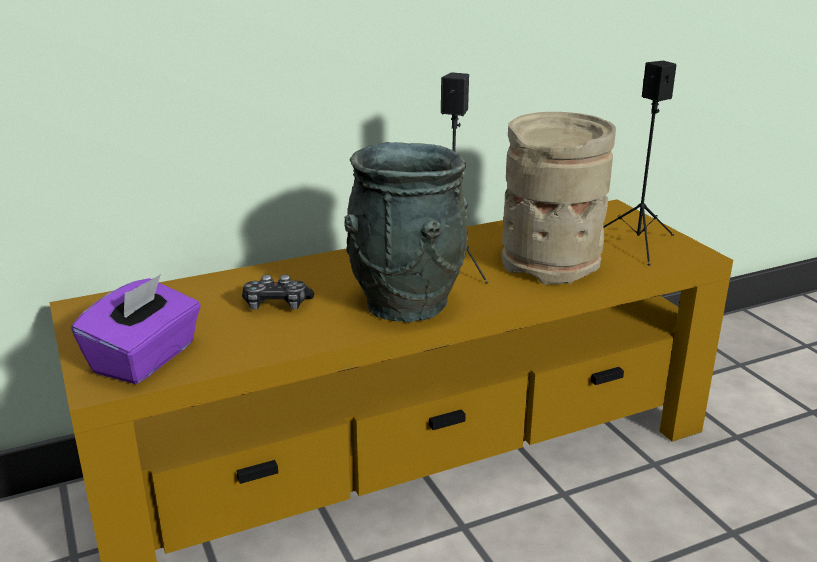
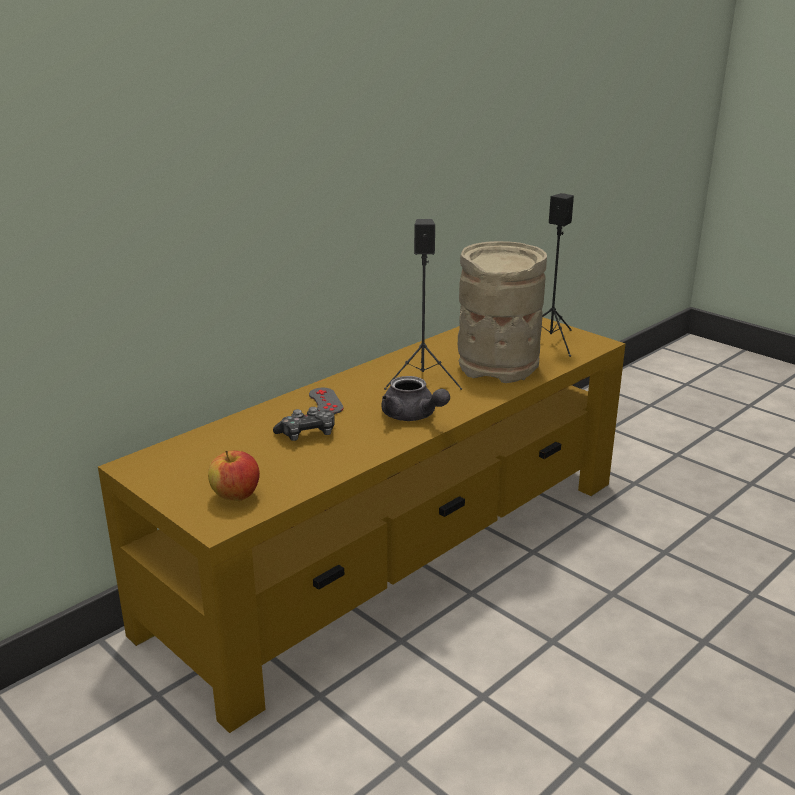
camera: 20 degrees left, 0 degrees up
(146, 359) = (236, 496): purple tissue box -> apple
(326, 273) = (326, 401): none -> grey game controller
(406, 305) = (413, 416): grey vase -> grey teapot

